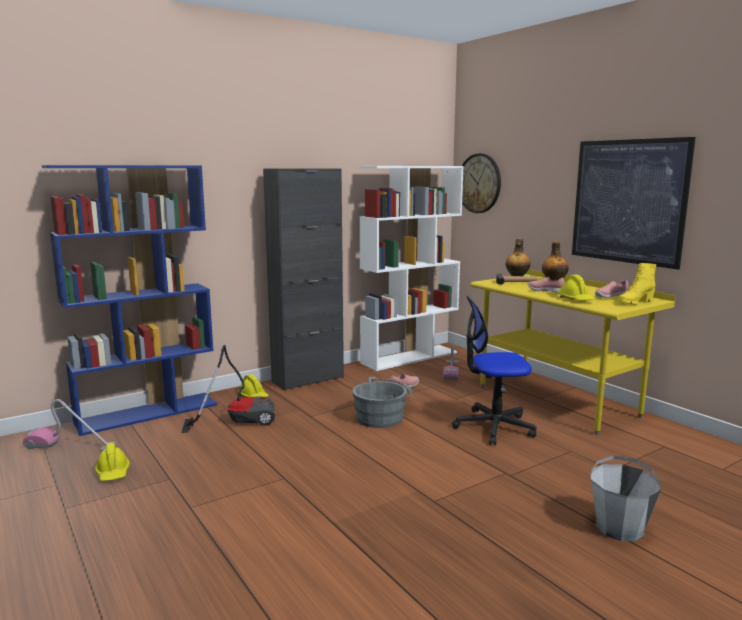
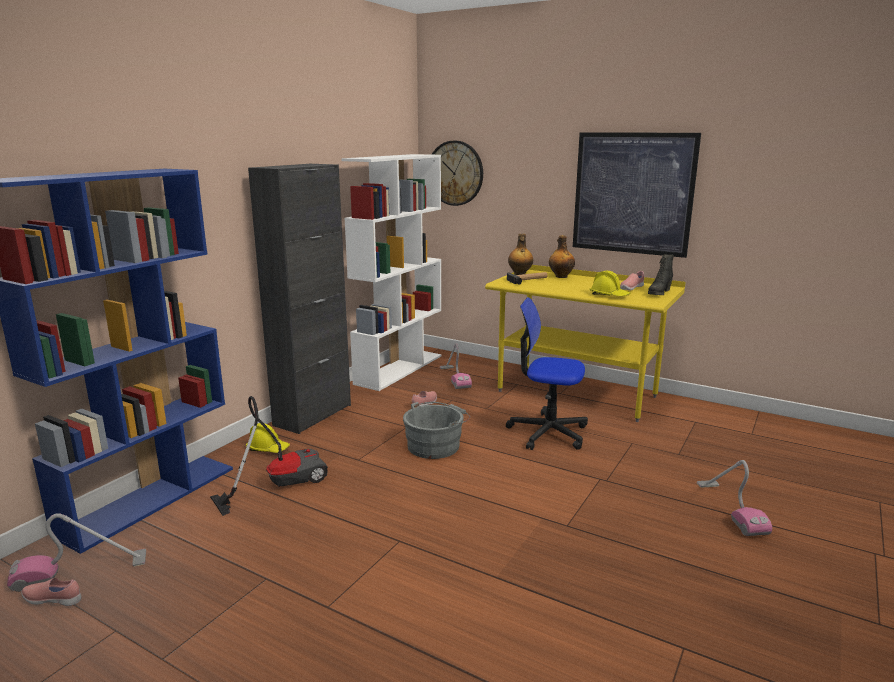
camera: 25 degrees left, 5 degrees up
(113, 473) = (183, 592): yellow hard hat -> none
(493, 427) = (547, 432): office chair -> office chair turned 45 degrees clockwise
(545, 291) = (570, 288): pink shoe -> pink shoe (54, 600)
(619, 527) = (730, 508): grey bucket -> vacuum cleaner
(634, 302) = (659, 293): yellow boot -> black boot

